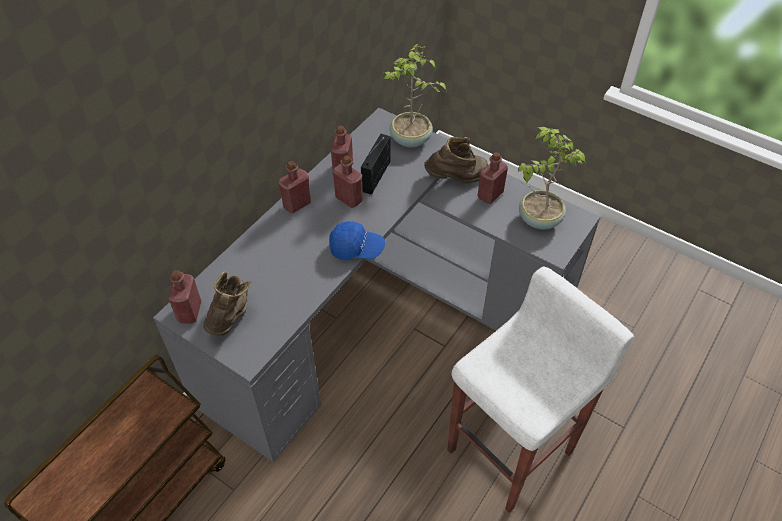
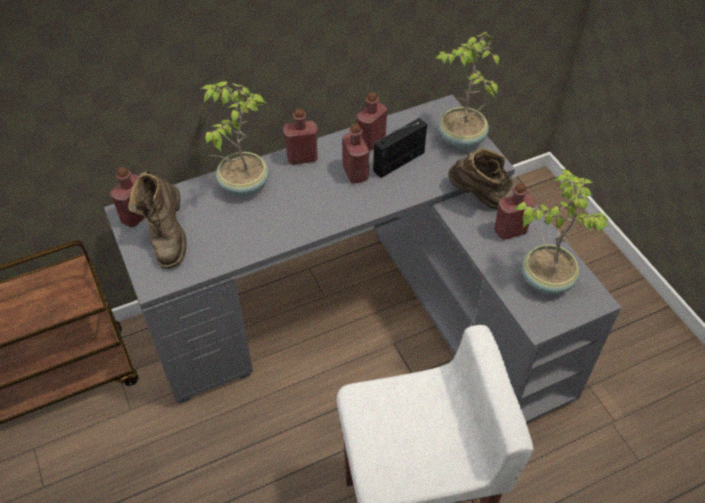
camera: 30 degrees right, 0 degrees up
(232, 317) = (168, 238): brown boot -> brown boot turned 135 degrees clockwise
(263, 246) = (242, 185): none -> potted plant
(356, 248) = (327, 224): blue cap -> none

